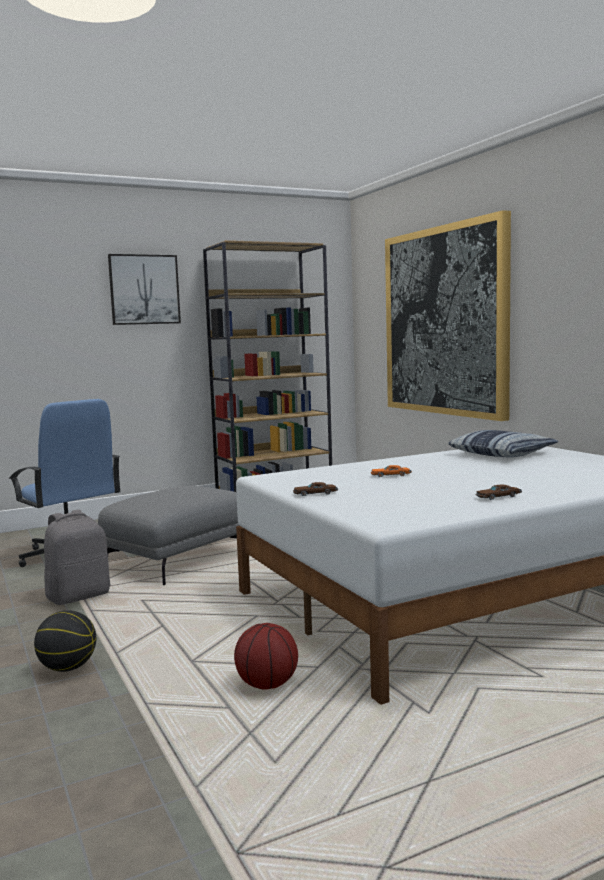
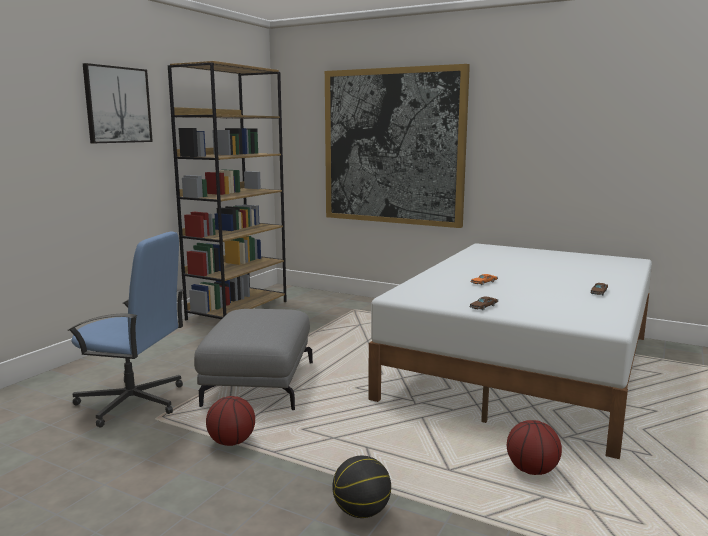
camera: 35 degrees left, 5 degrees up
(79, 596) = (231, 442): grey backpack -> basketball
(502, 454) = (498, 255): pillow -> none

